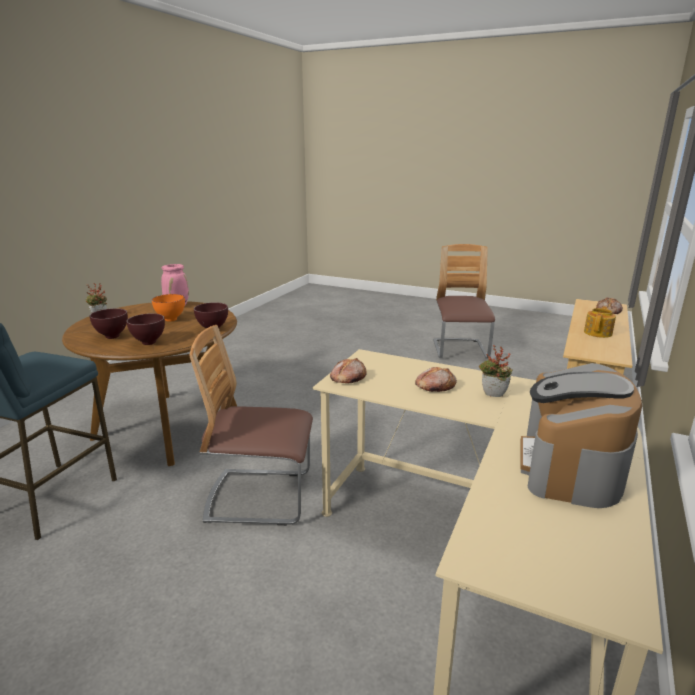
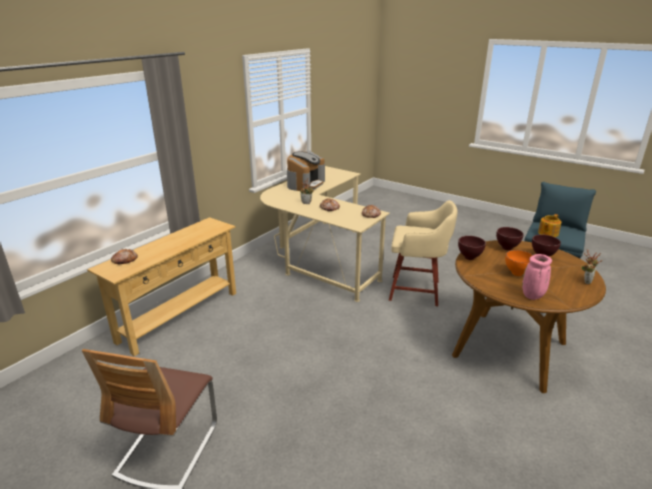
camera: 170 degrees left, 5 degrees up
(260, 497) = (416, 291): chair -> beige stool
(598, 333) = (182, 239): teapot -> teapot (547, 233)

